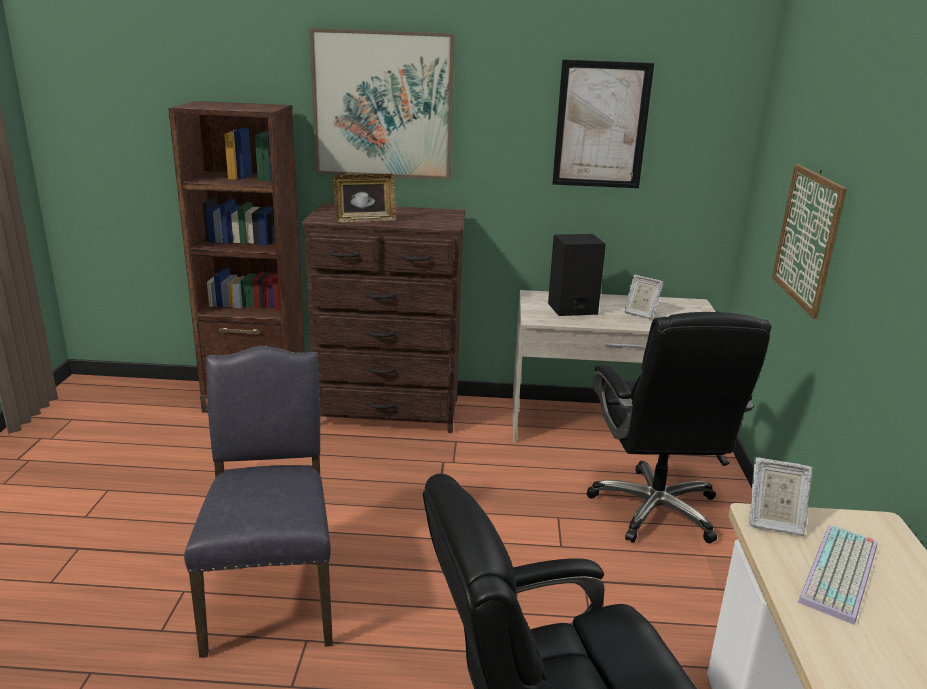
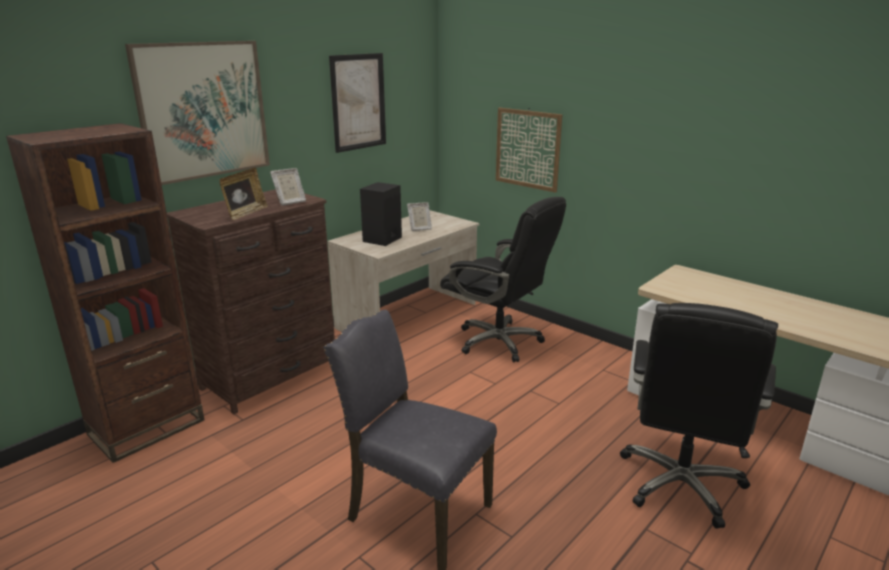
camera: 50 degrees left, 0 degrees up
(773, 522) = (661, 287): picture frame -> picture frame (290, 202)
(842, 575) = (709, 291): keyboard -> none

